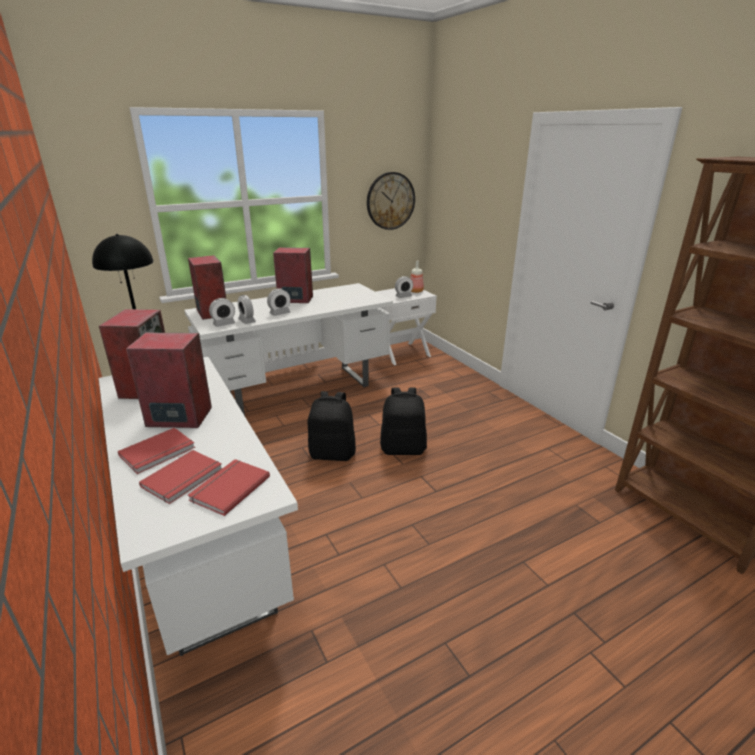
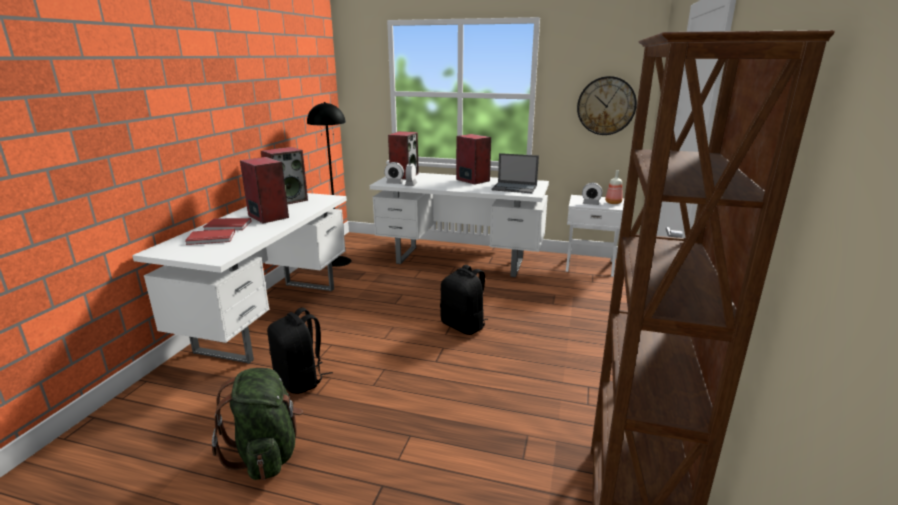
camera: 45 degrees right, 5 degrees down
(228, 488) = (213, 249): red book -> none
(280, 313) = (440, 185): alarm clock -> none
(333, 453) = (413, 306): black backpack -> black backpack (300, 380)
(351, 297) = (515, 188): none -> laptop
(462, 672) = (267, 453): none -> green backpack

